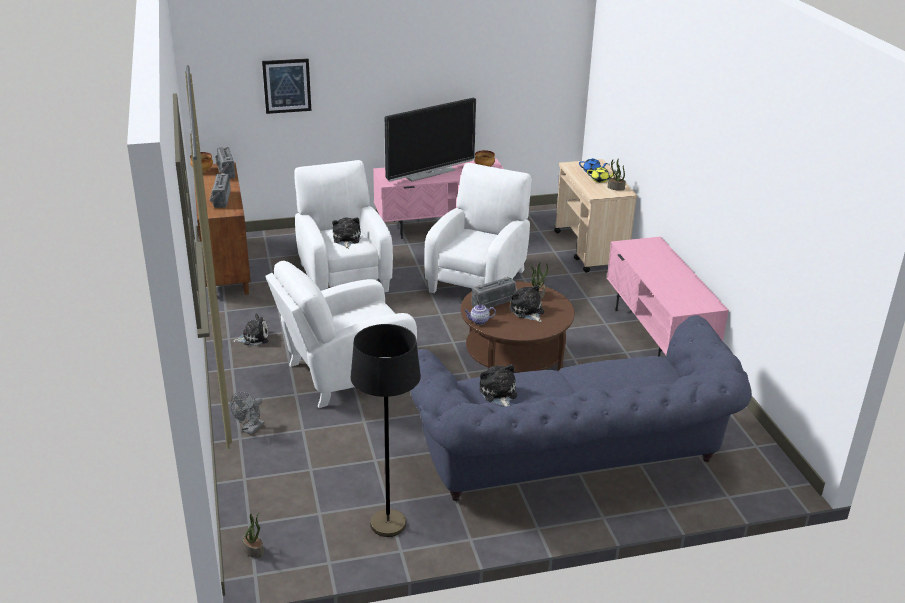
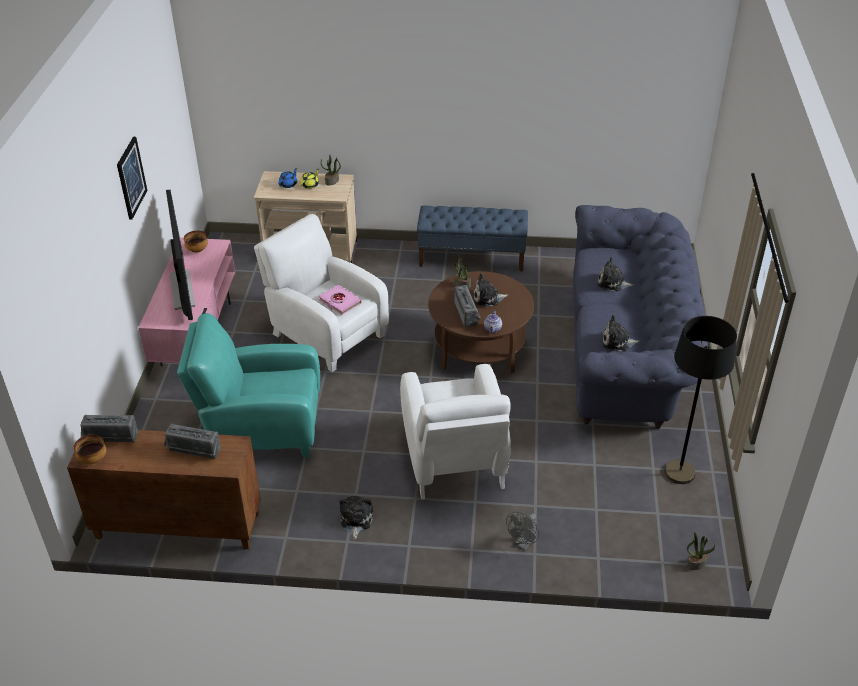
camera: 70 degrees left, 10 degrees up
(250, 430) = (523, 544): grey fan -> grey fan turned 75 degrees clockwise
(287, 85) = (78, 302): picture -> picture (131, 178)
(343, 275) = (261, 428): white armchair -> turquoise armchair
(346, 239) = (279, 385): plush toy -> plush toy (613, 283)
(471, 243) = (340, 302): none -> pink book
(658, 334) = (472, 257): pink tv stand -> blue bench

